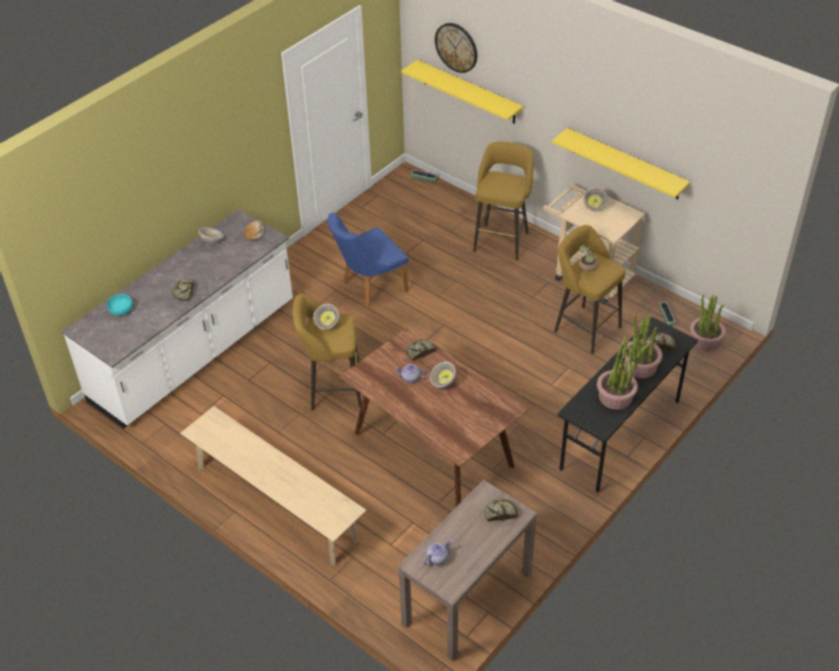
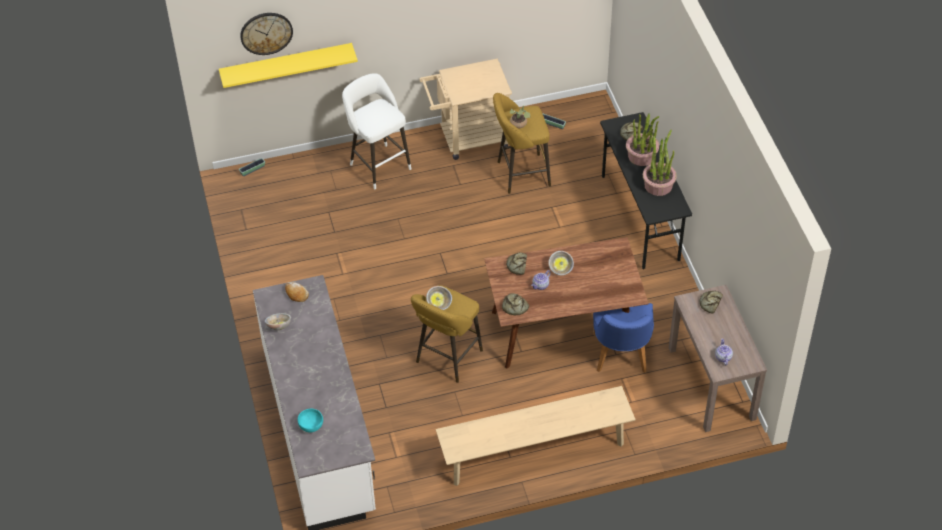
camera: 55 degrees left, 5 degrees up
(184, 292) = (328, 373): bread -> bread (514, 307)
(369, 288) = (352, 276): blue chair -> blue chair (621, 357)
(502, 240) = (378, 164): yellow stool -> white stool
(595, 207) = (463, 80): bowl -> none
(625, 164) = (467, 31): yellow shelf -> none
(705, 341) = (594, 119): potted plant -> none

